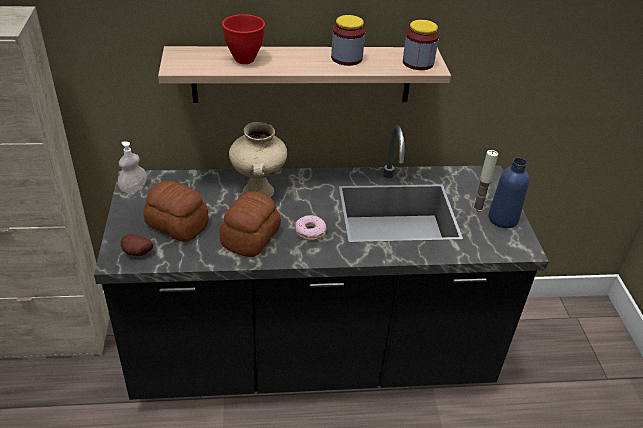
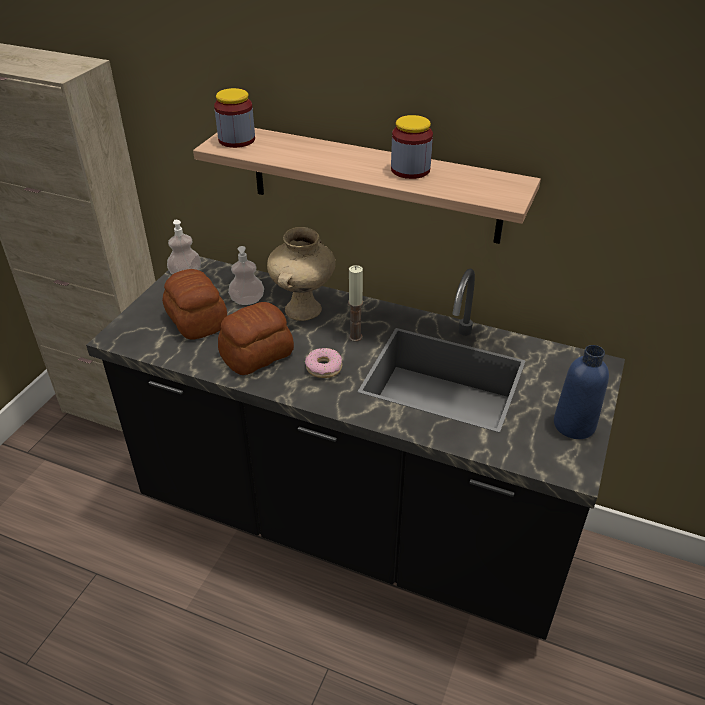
camera: 30 degrees right, 0 degrees up
(137, 254) = (137, 337): potato -> none
(207, 197) = (247, 300): none -> soap dispenser
(243, 60) = (293, 151): red bowl -> none
(418, 63) = (494, 191): jar -> jar (236, 140)
(478, 208) = (550, 401): candle -> candle (355, 337)

